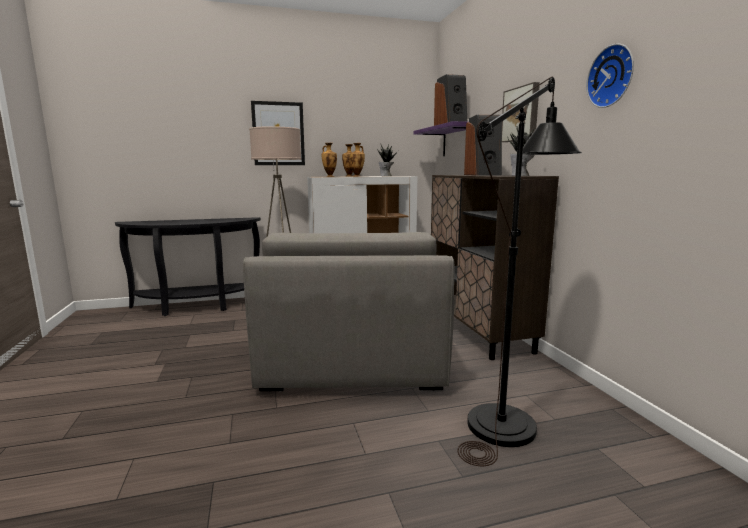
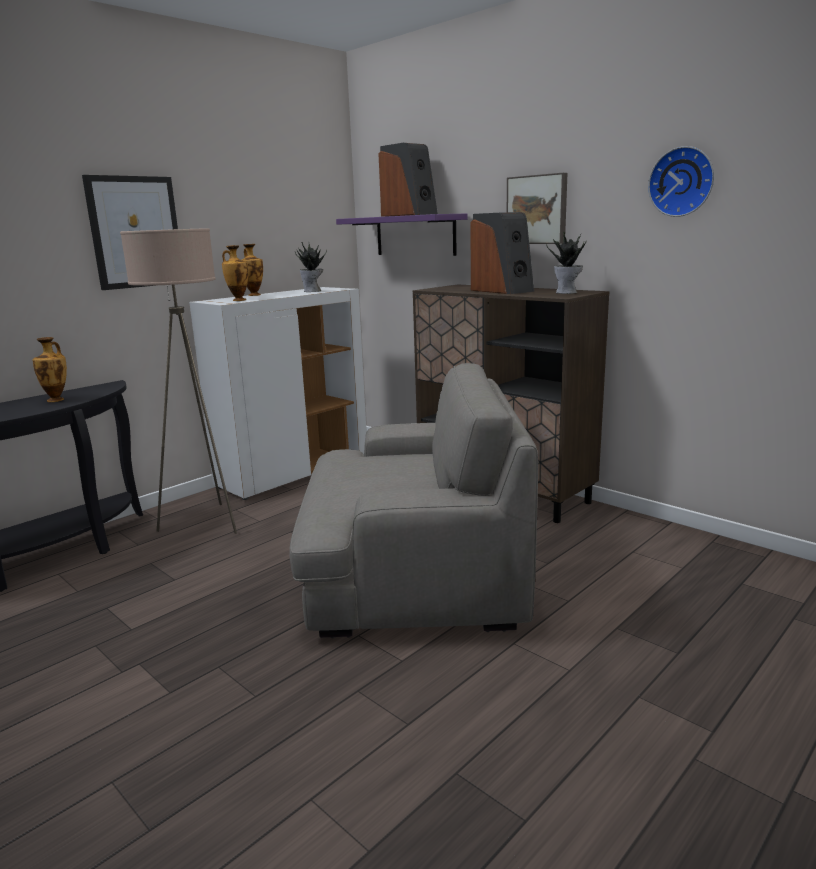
camera: 30 degrees left, 5 degrees up
(353, 361) = (413, 570): grey armchair -> grey armchair turned 60 degrees counterclockwise
(357, 176) = (277, 296): vase -> vase (57, 400)
(509, 417) = (646, 580): black floor lamp -> none

